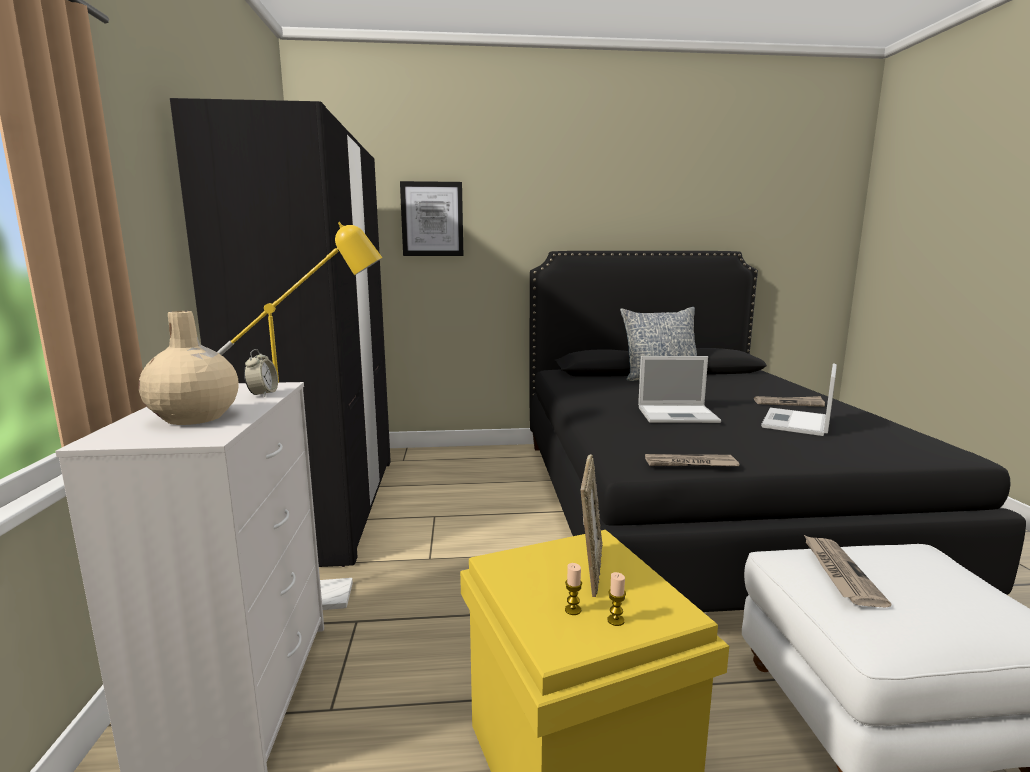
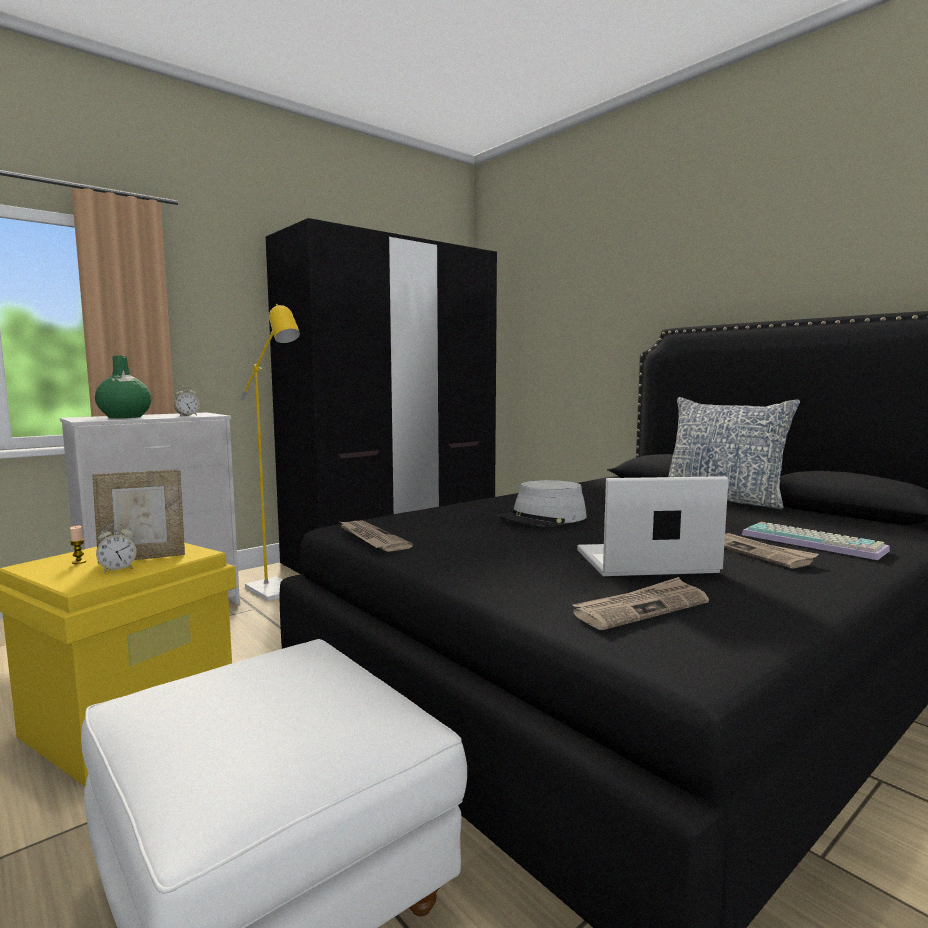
camera: 55 degrees right, 5 degrees down
(195, 418) = (124, 417): beige vase -> green vase
(432, 219) = (564, 304): picture -> none
(615, 620) = (65, 572): candle -> none
(629, 587) = (118, 569): none -> alarm clock
(679, 414) = (543, 518): laptop -> grey hat
(775, 391) = (814, 542): none -> keyboard
(839, 572) = (256, 661): newspaper -> newspaper (641, 608)

